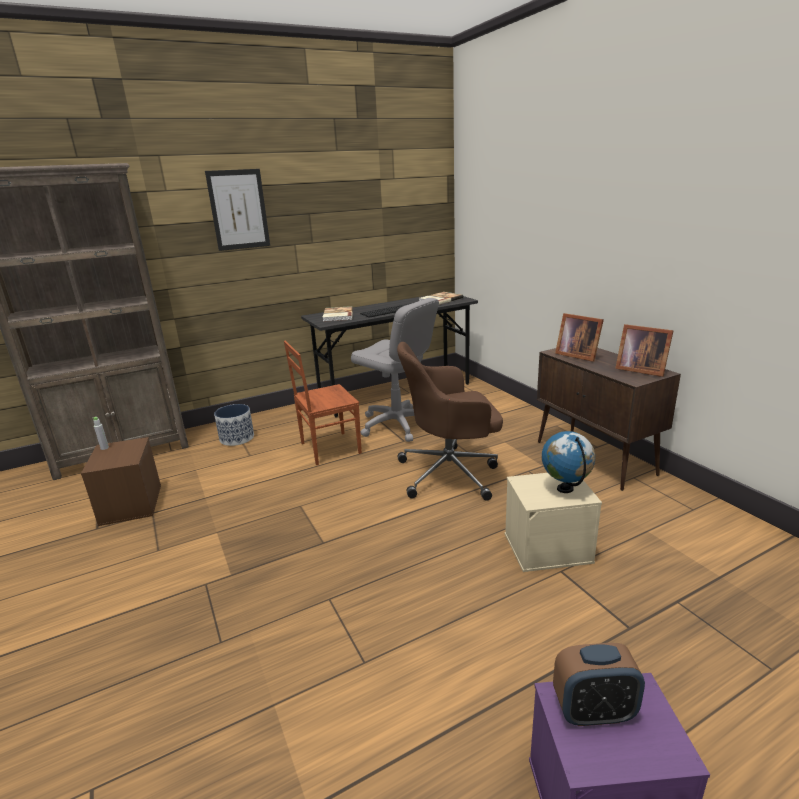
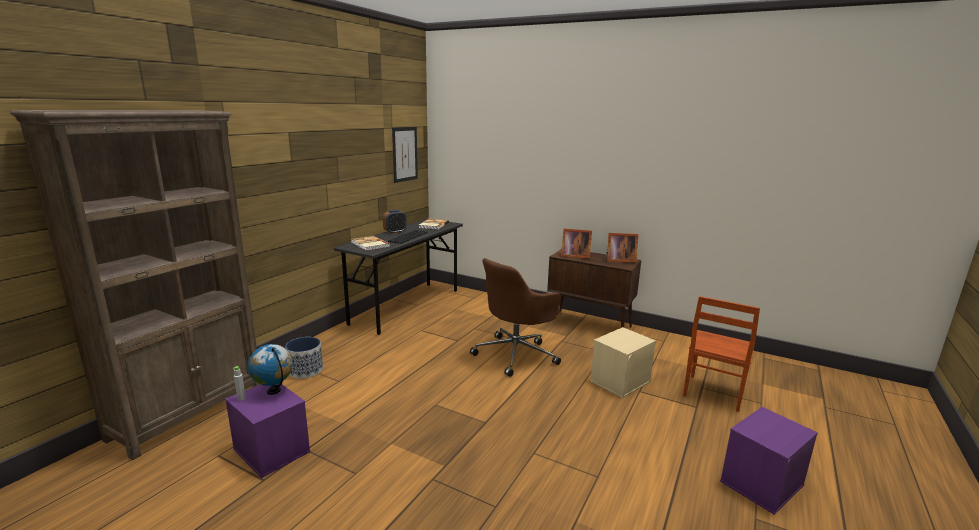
camera: 35 degrees left, 5 degrees down
(132, 504) = (273, 450): brown storage box -> purple storage box
(238, 210) = (286, 153): picture -> picture (405, 154)
(329, 448) = (404, 358): brown chair -> brown chair (712, 393)
(397, 425) = (438, 330): grey office chair -> none
(565, 489) = (631, 338): globe -> globe (274, 391)
(593, 711) = (762, 429): alarm clock -> alarm clock (395, 232)

